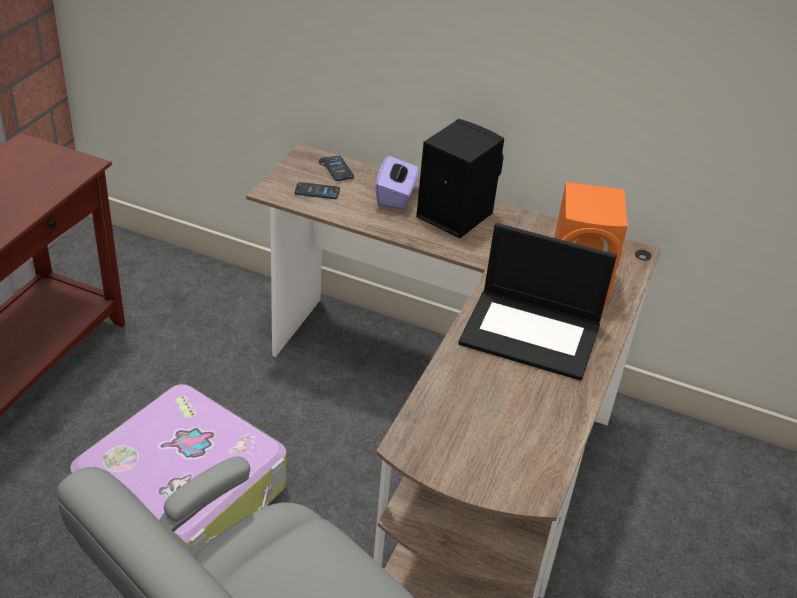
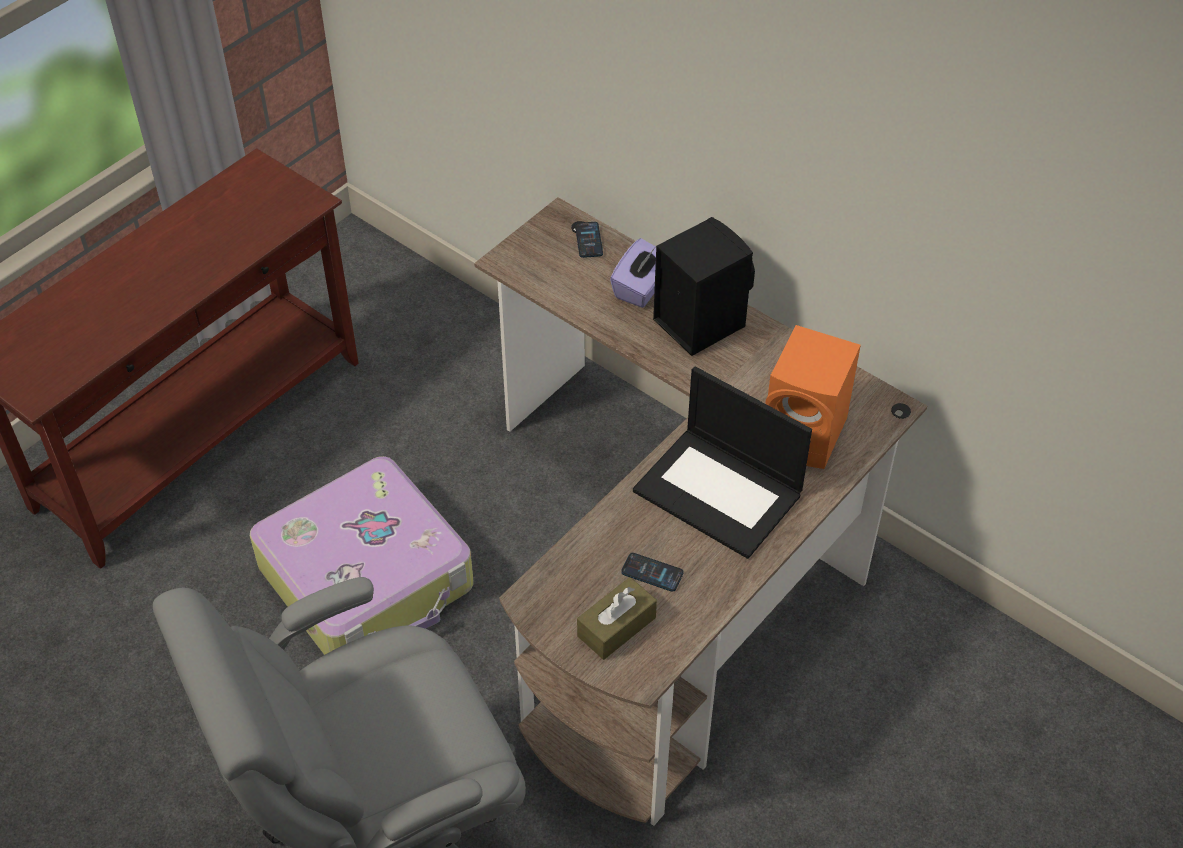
camera: 20 degrees right, 10 degrees up
(317, 191) = (554, 268): phone -> phone (652, 573)
(495, 455) = (616, 627): none -> brown tissue box

